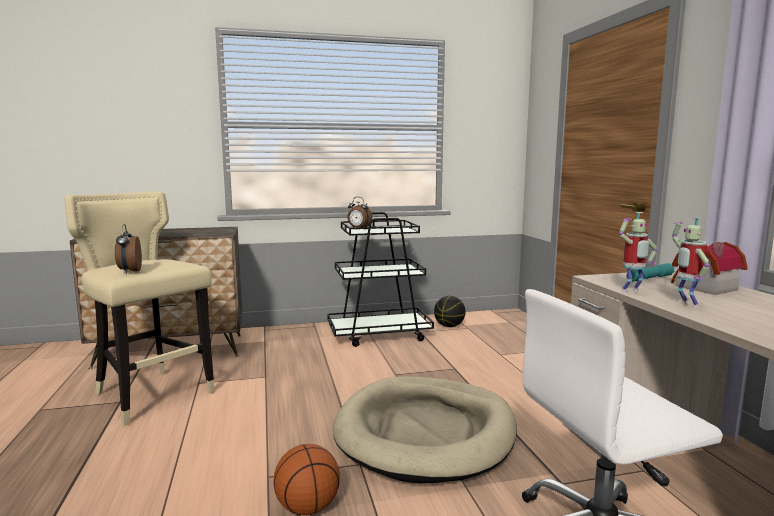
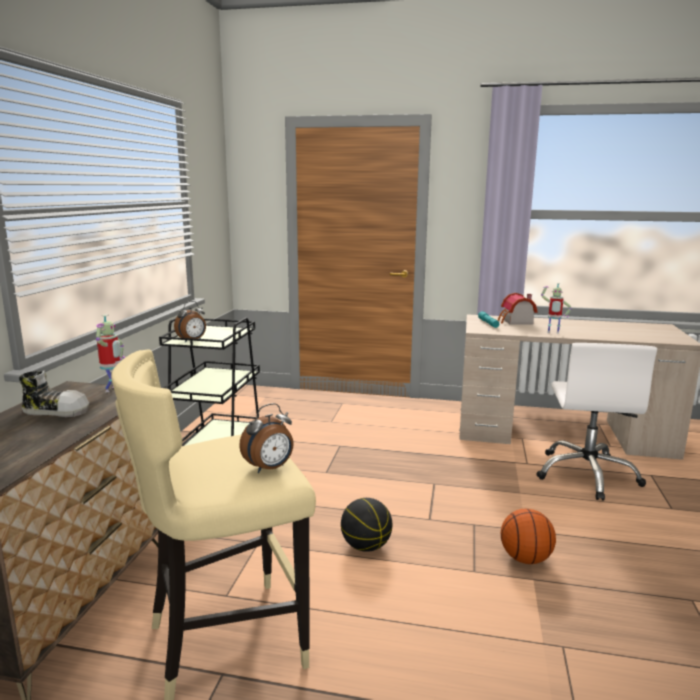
camera: 65 degrees left, 5 degrees up
(129, 271) = (269, 468): alarm clock -> alarm clock turned 45 degrees counterclockwise
(185, 231) = (56, 411): none -> shoe
(426, 432) = (441, 486): beige dog bed -> none
(449, 326) = (241, 420): basketball -> basketball (366, 546)
(631, 292) = (519, 333): toy robot -> toy robot (113, 389)

